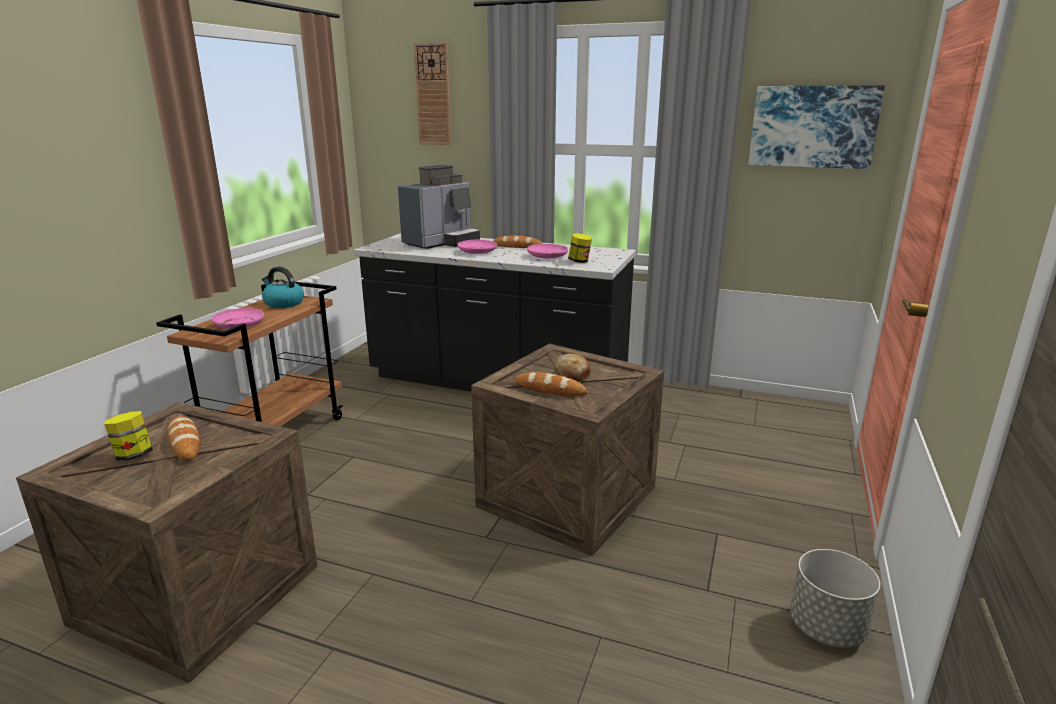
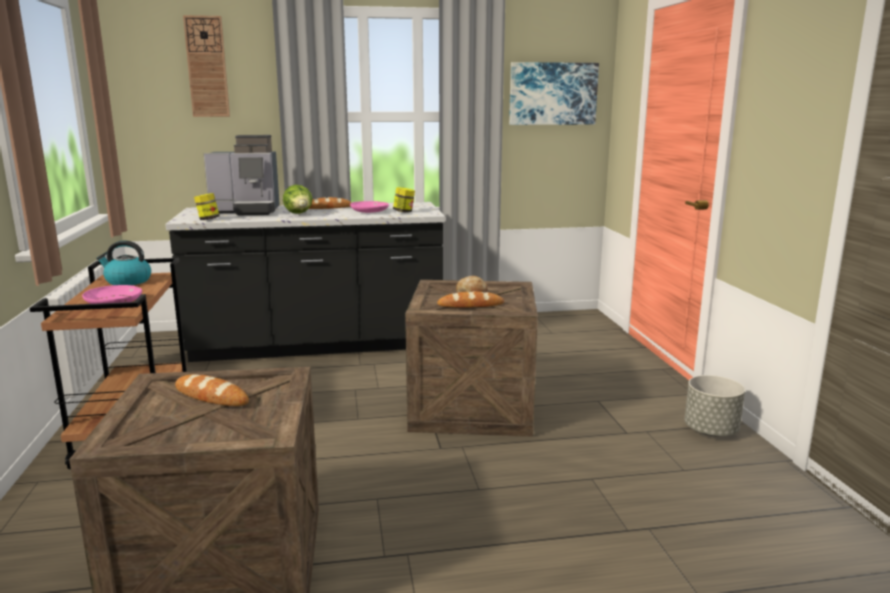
camera: 30 degrees left, 5 degrees down
(134, 455) = (175, 415): jar -> jar (208, 219)
(442, 242) = (248, 211): coffee machine -> coffee machine turned 75 degrees clockwise
(477, 251) = (299, 214): pink plate -> lettuce

